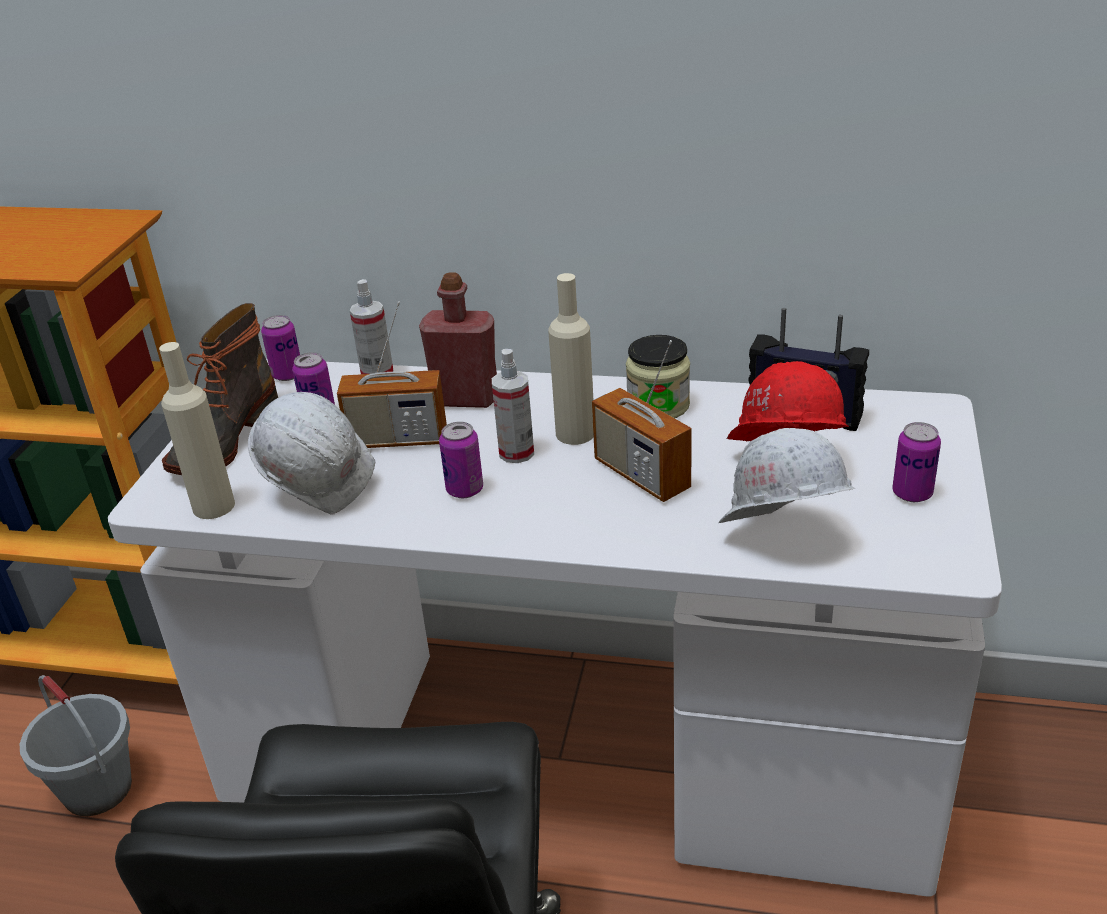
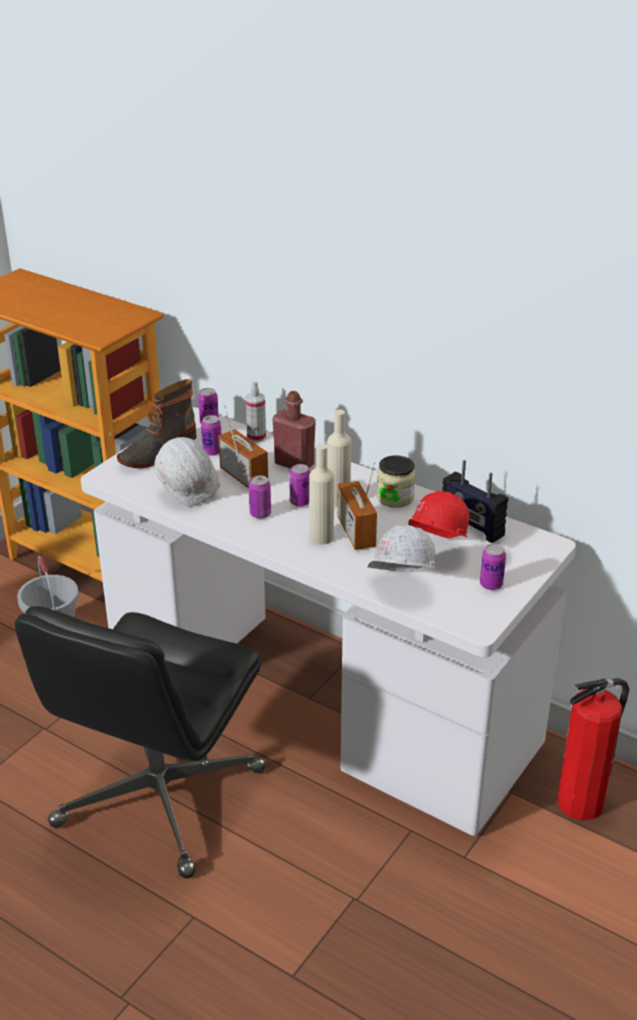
camera: 20 degrees right, 0 degrees up
(214, 506) = (133, 486): beige bottle -> beige bottle (321, 537)
(398, 439) = (244, 477): radio -> radio turned 150 degrees counterclockwise
(516, 453) = (300, 502): spray bottle -> can
(1027, 781) = (581, 802): none -> fire extinguisher

